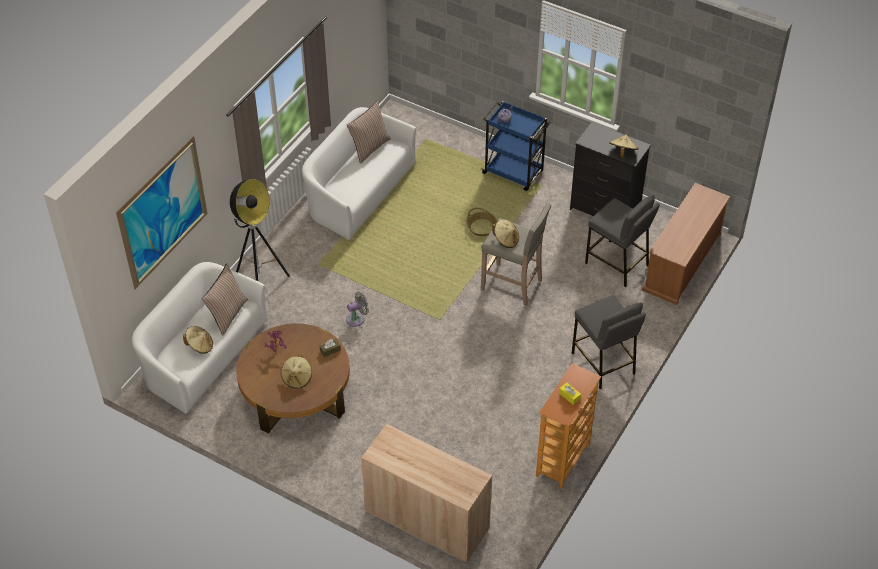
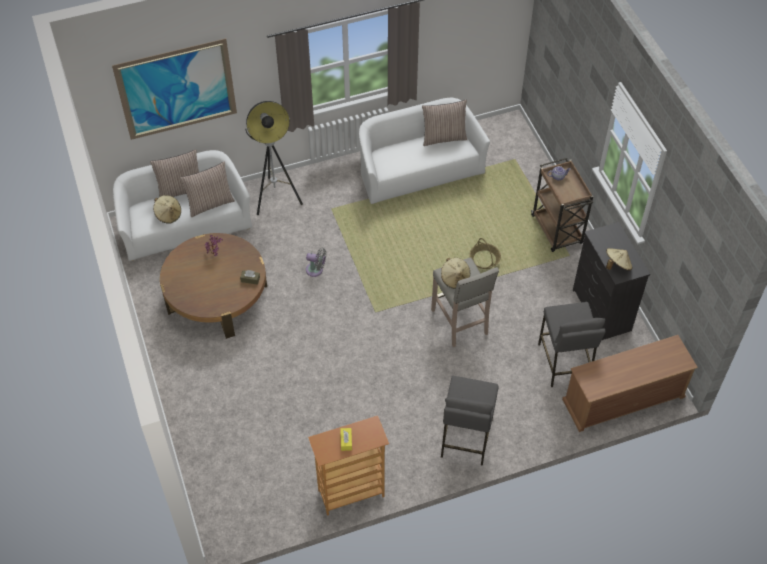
camera: 40 degrees right, 5 degrees up
(188, 319) = (180, 189): none -> pillow
(297, 378) = (206, 285): beige hat -> none
(427, 520) = (206, 462): beige cabinet -> none
(514, 173) = (557, 230): blue cart -> brown cart

